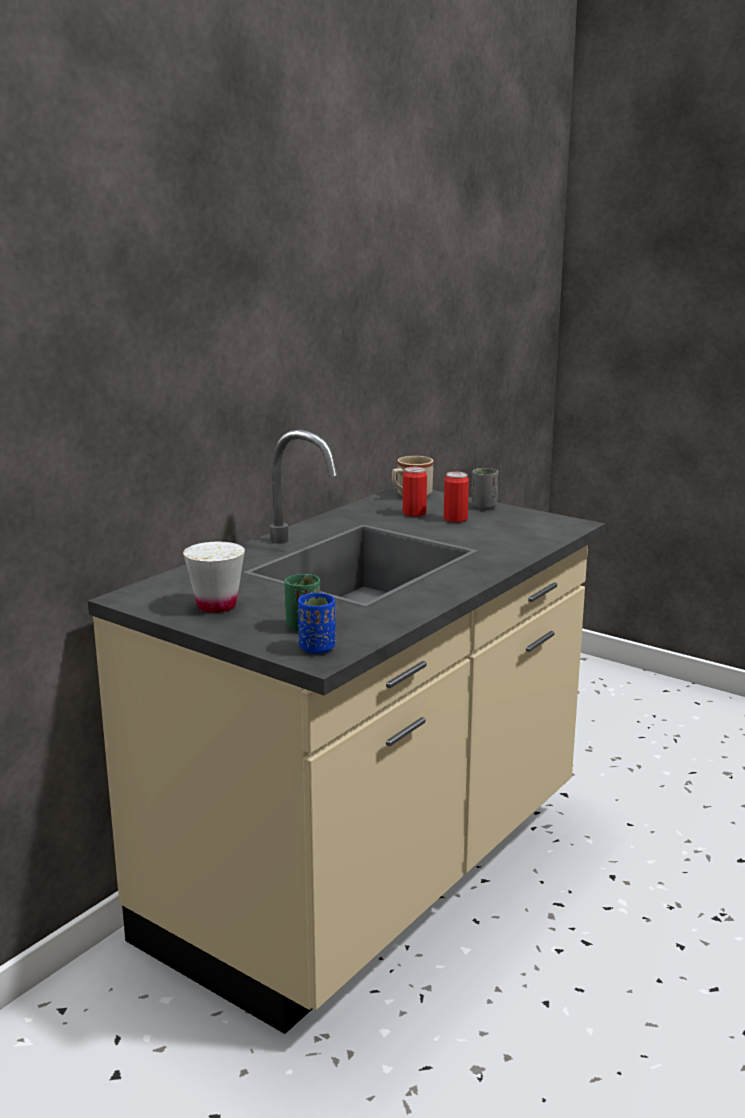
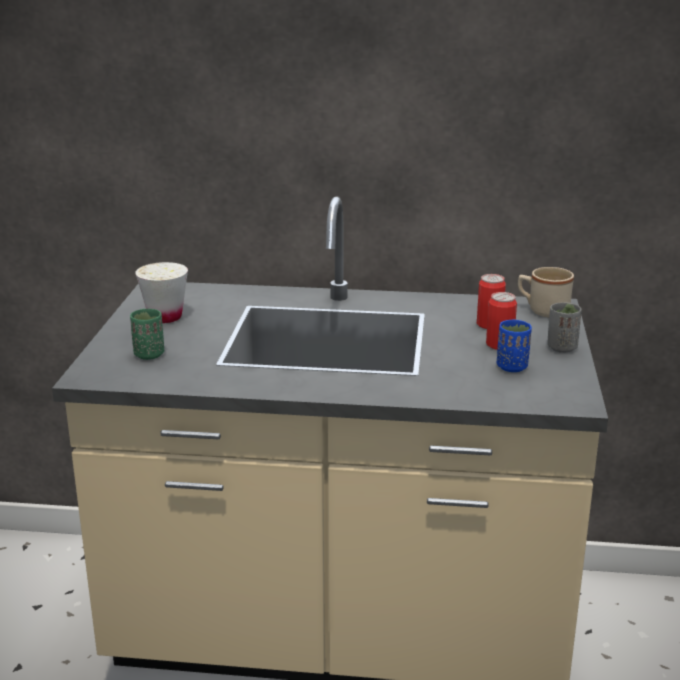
camera: 60 degrees right, 5 degrees up
(317, 648) = (108, 370): blue cup -> blue cup (512, 367)

